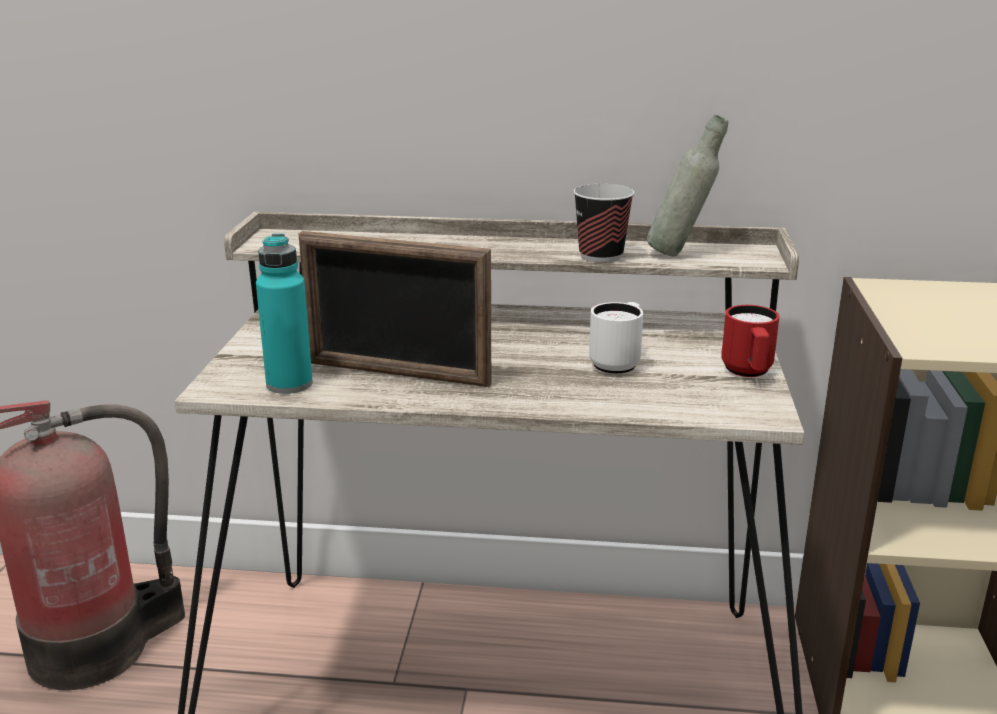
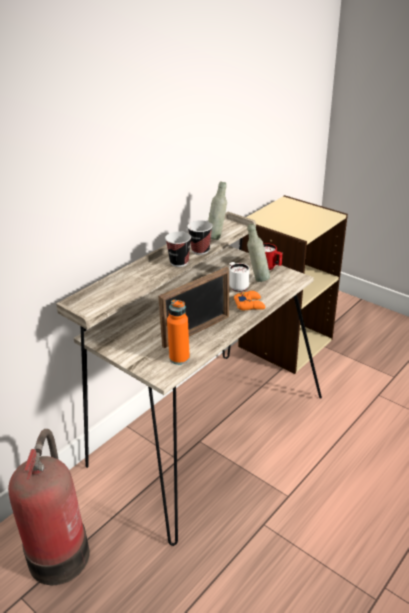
camera: 55 degrees left, 10 degrees up
(289, 384) = (179, 358): turquoise bottle -> orange bottle
(526, 253) = (179, 262): none -> cup
(565, 394) = (249, 304): none -> orange game controller
(682, 373) = (257, 278): none -> grey bottle

